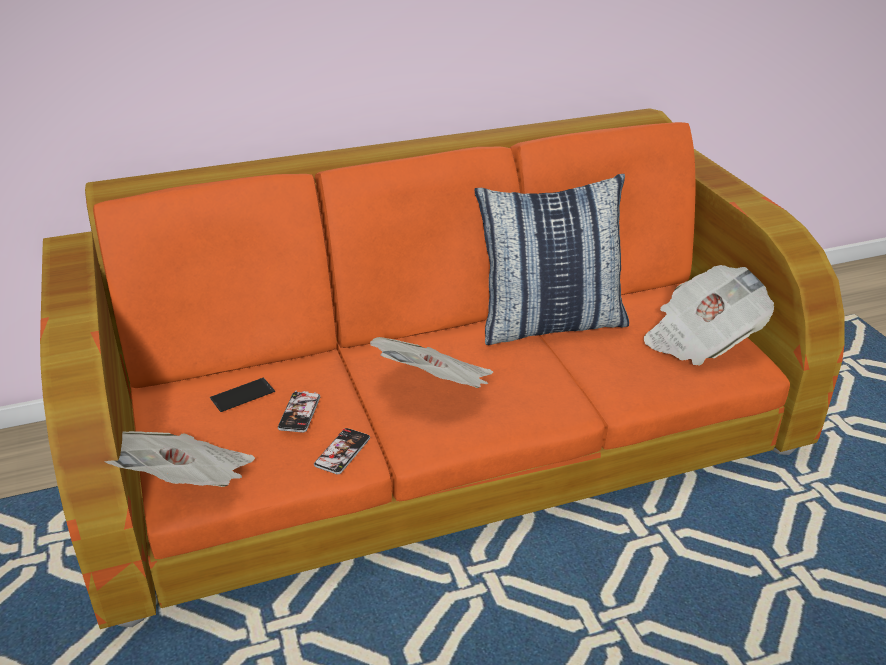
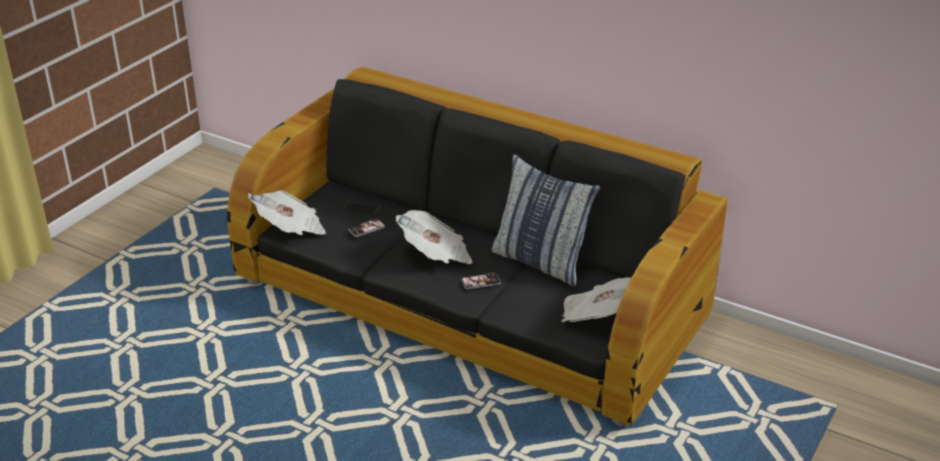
camera: 50 degrees right, 0 degrees up
(342, 452) = (355, 253): phone -> phone (481, 282)
(444, 437) = (471, 300): orange sofa -> black sofa

